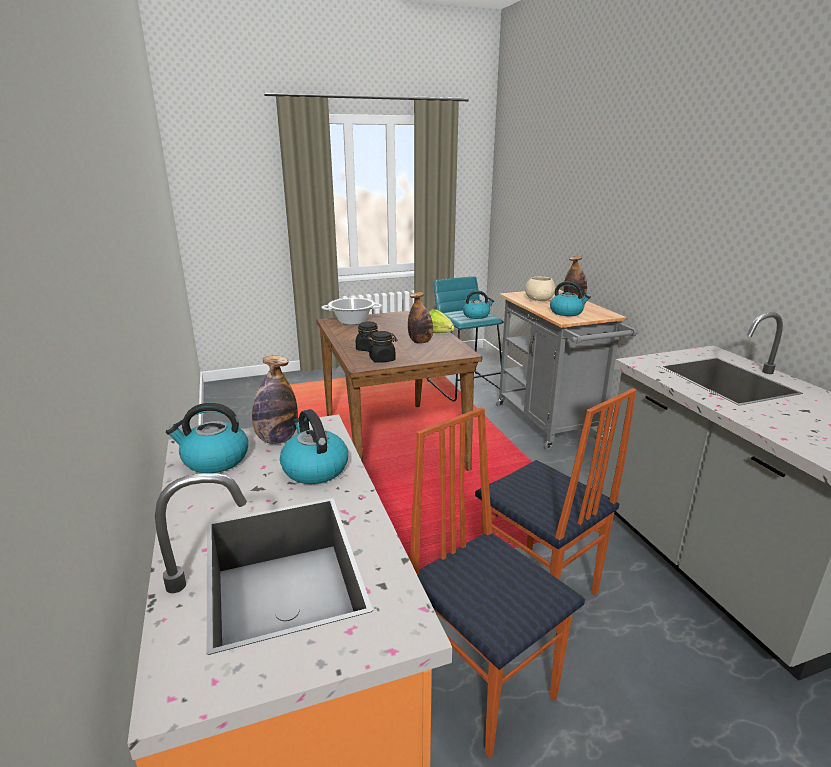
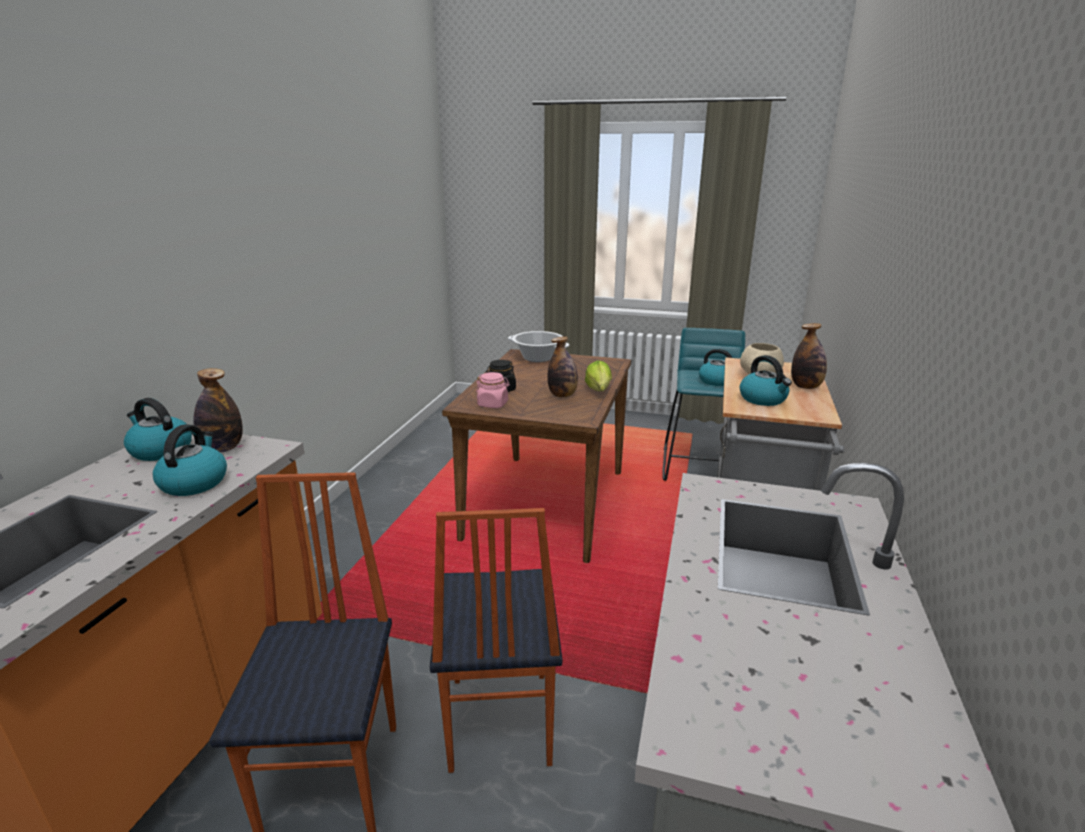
camera: 35 degrees right, 0 degrees up
(382, 359) = (493, 404): black jar -> pink jar

